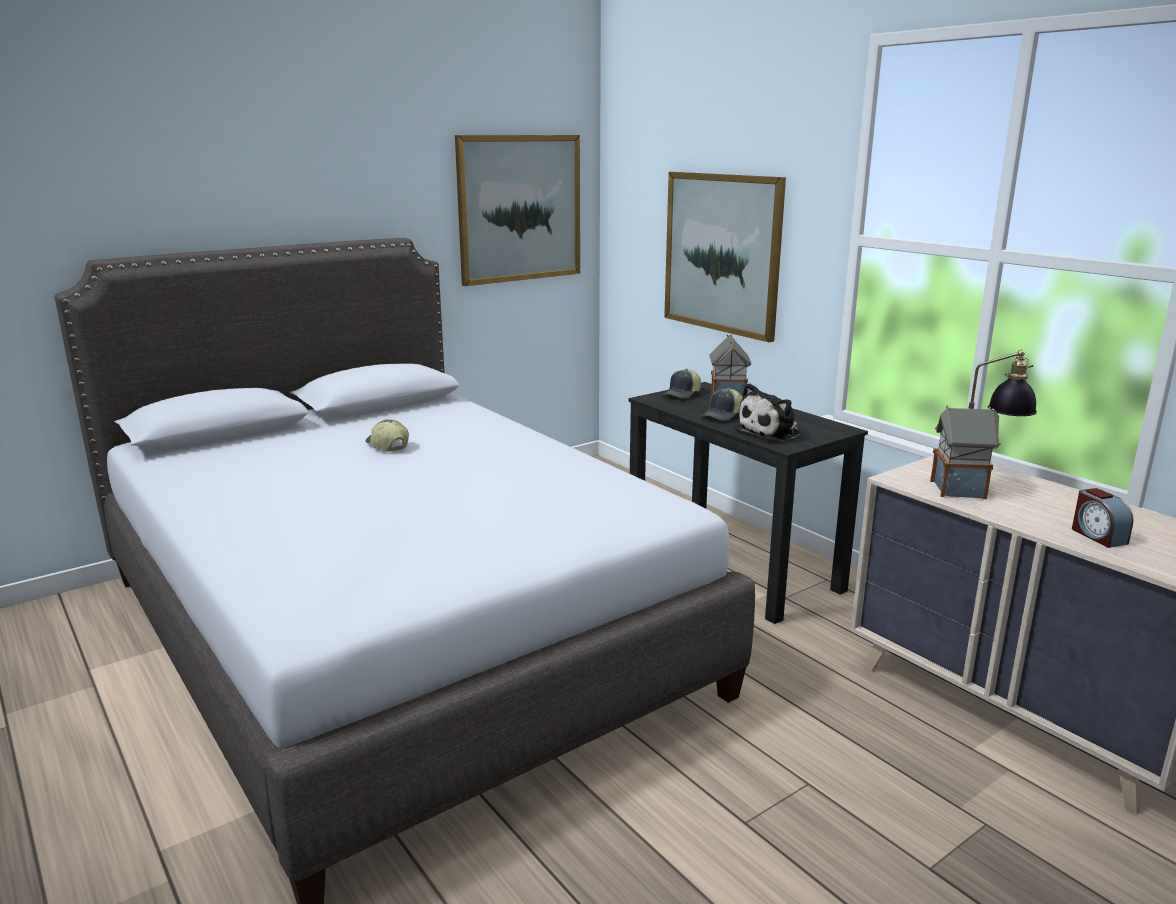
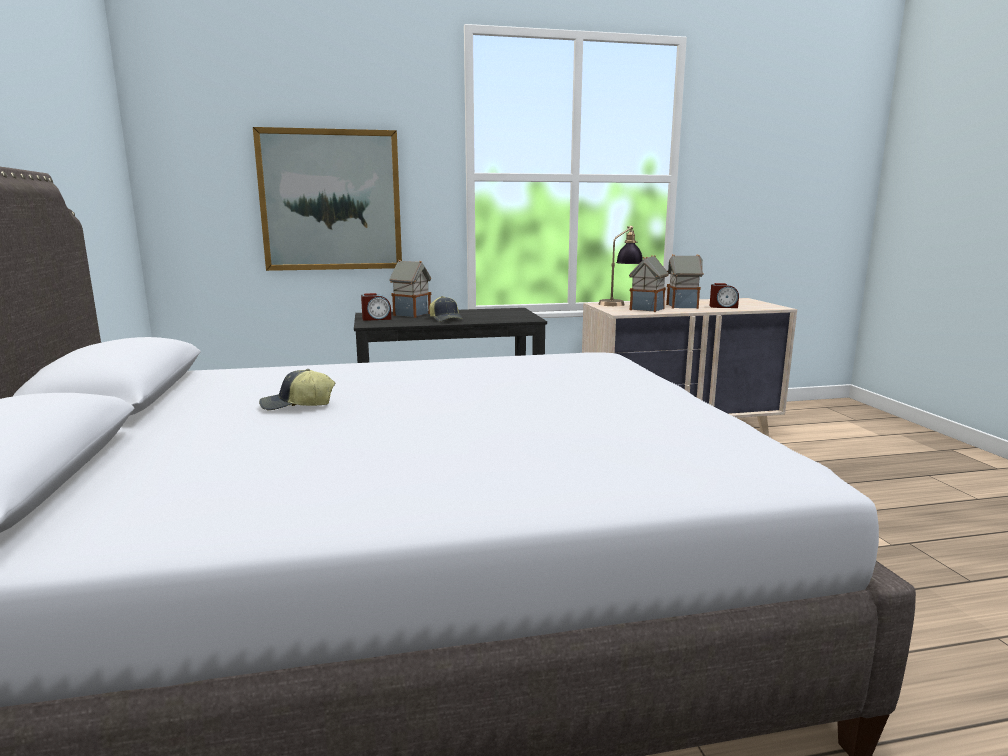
camera: 65 degrees left, 5 degrees down
(519, 208) = (87, 157): picture -> none
(682, 394) = (376, 319): cap -> alarm clock
(771, 432) = (499, 317): plush toy -> none
(1038, 508) = (683, 306): none -> toy house

